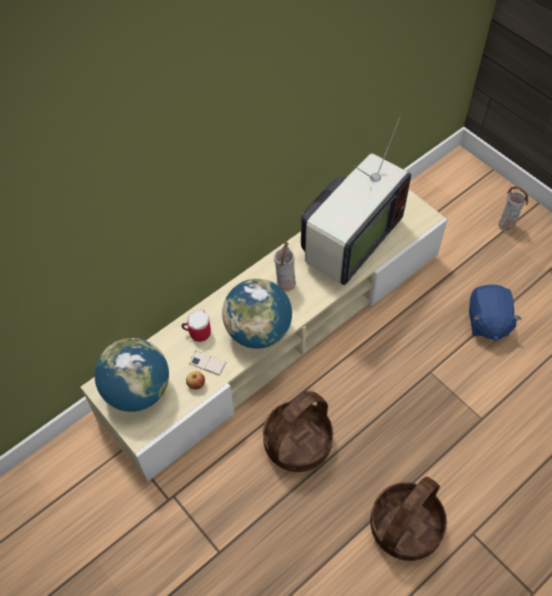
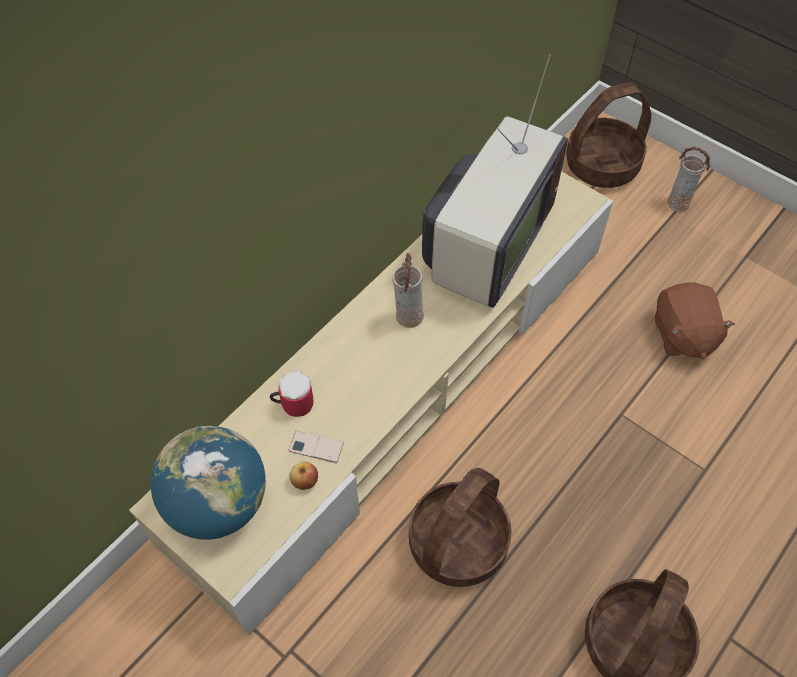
camera: 10 degrees left, 0 degrees up
(258, 331) = (382, 390): globe -> none
(455, 190) = (601, 165): none -> basket
(487, 322) = (682, 335): blue plush toy -> brown plush toy

